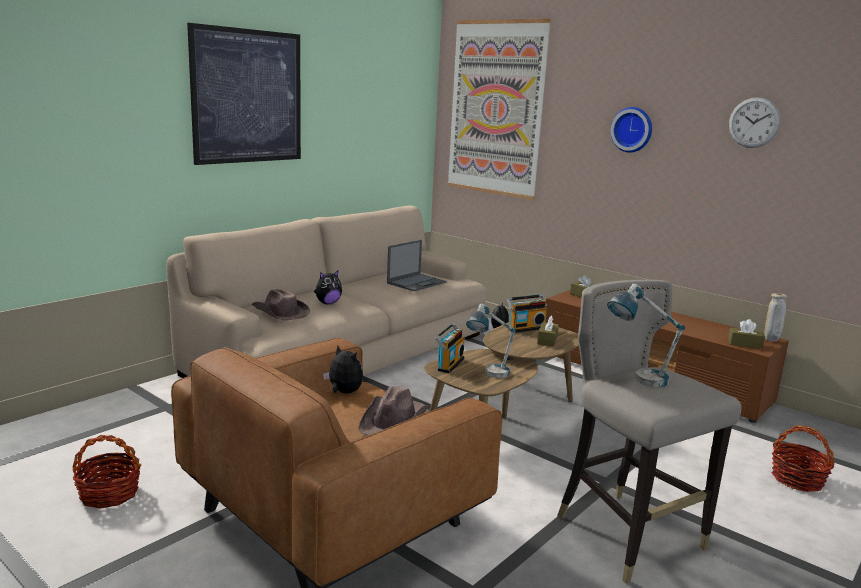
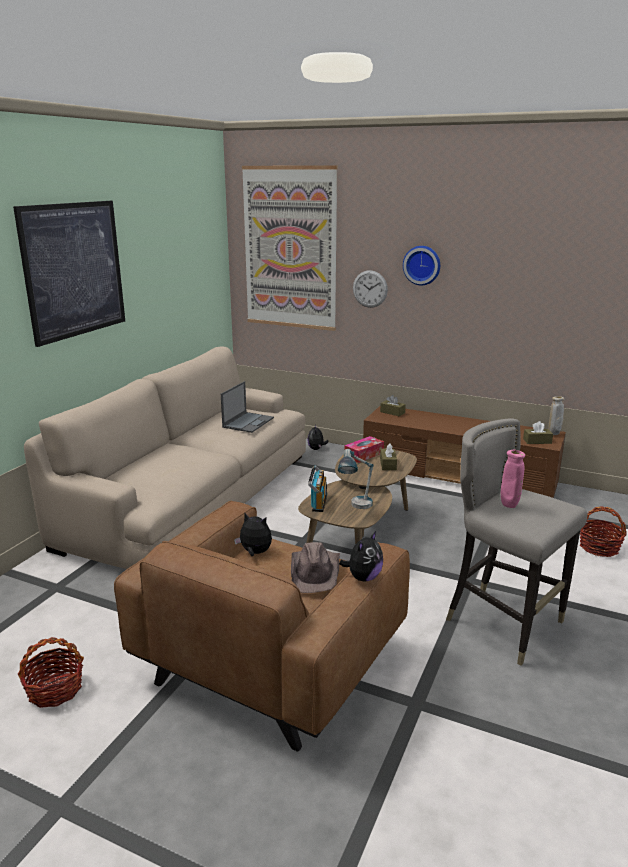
camera: 15 degrees left, 5 degrees up
(280, 313) = (146, 478): brown hat -> none
(327, 303) = (183, 459): plush toy -> plush toy (363, 577)
(525, 328) = (364, 455): radio -> tissue box
(637, 380) = (509, 506): table lamp -> pink vase
(754, 122) = (527, 257): wall clock -> wall clock (370, 289)

